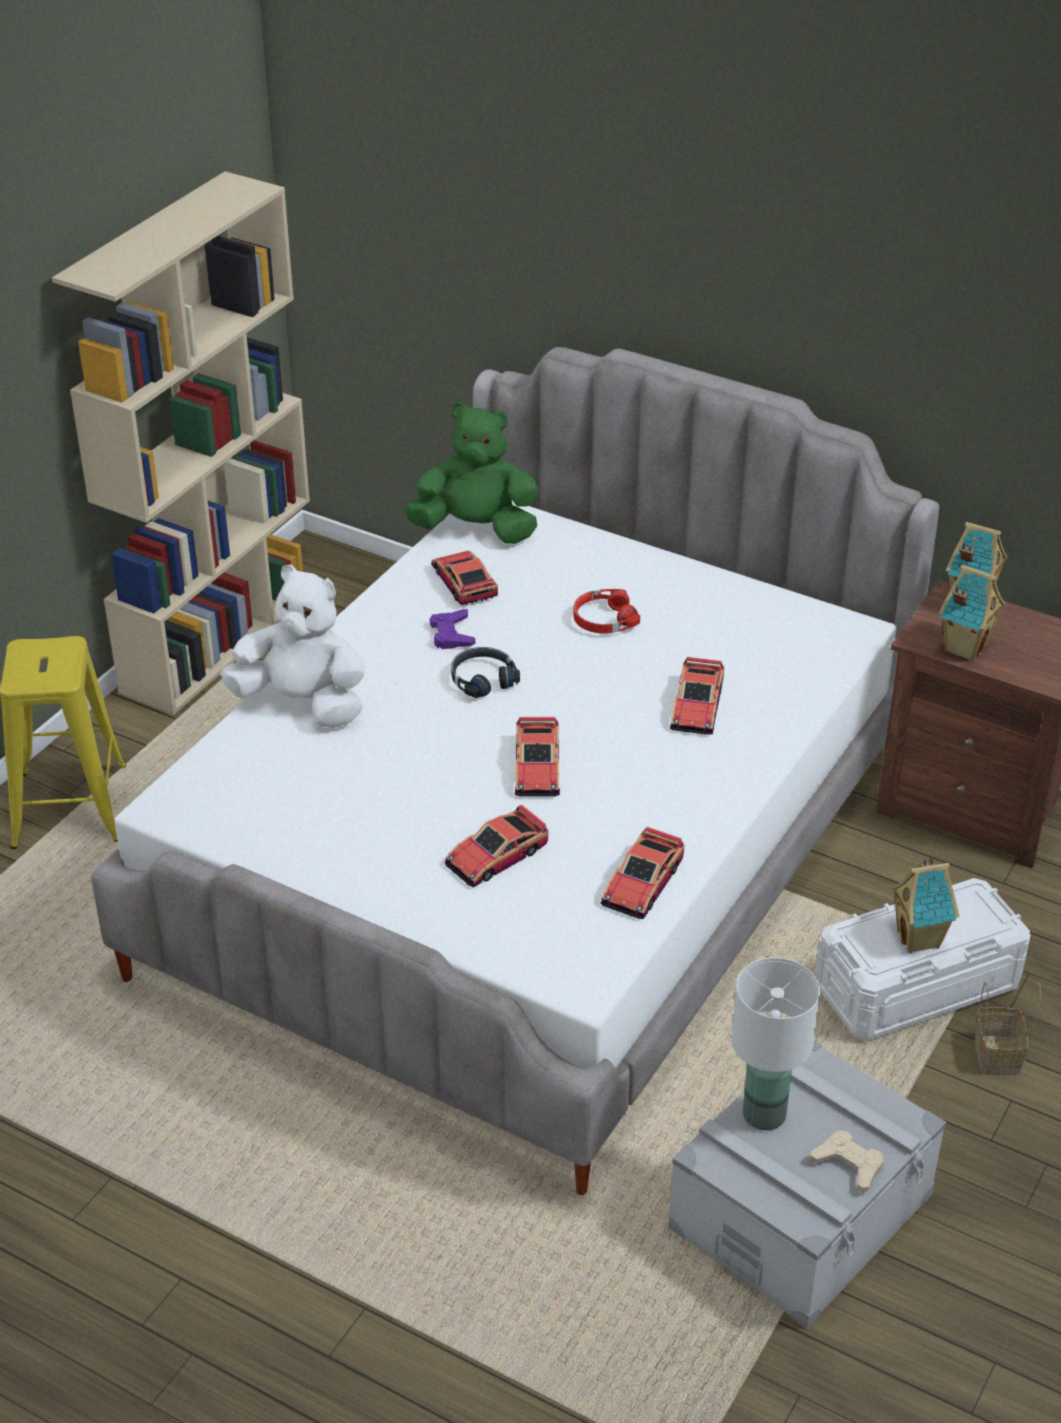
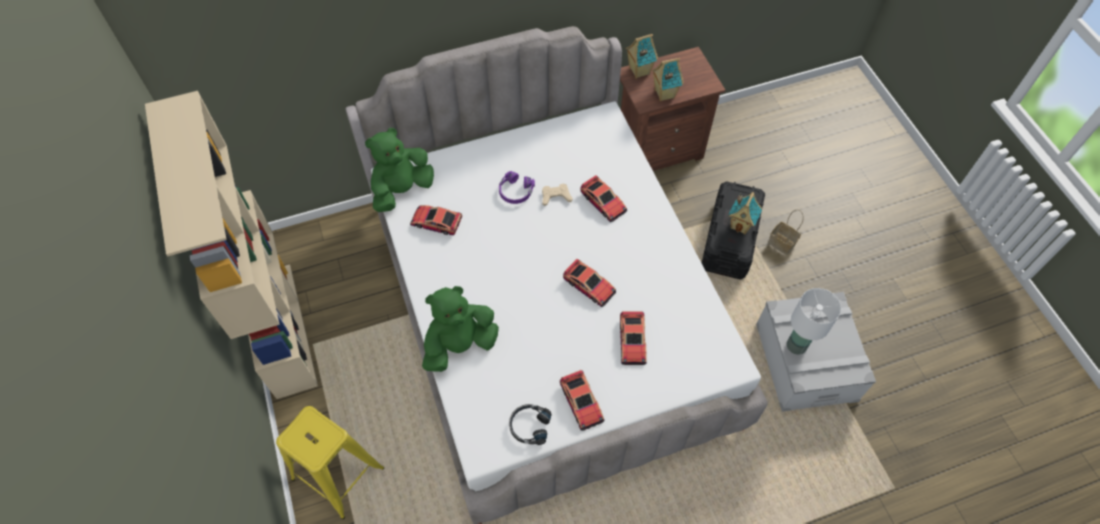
camera: 50 degrees left, 20 degrees up
(302, 703) = (460, 345): white plush toy -> green plush toy
(451, 634) = (468, 253): purple game controller -> none
(482, 679) = (511, 263): black headphones -> black headphones (529, 426)
(603, 620) = (515, 191): red headphones -> purple headphones
(642, 883) = (693, 301): toy car -> toy car (581, 403)
(848, 1164) = (841, 337): beige game controller -> beige game controller (556, 196)
(917, 986) = (729, 239): white storage box -> black storage box

